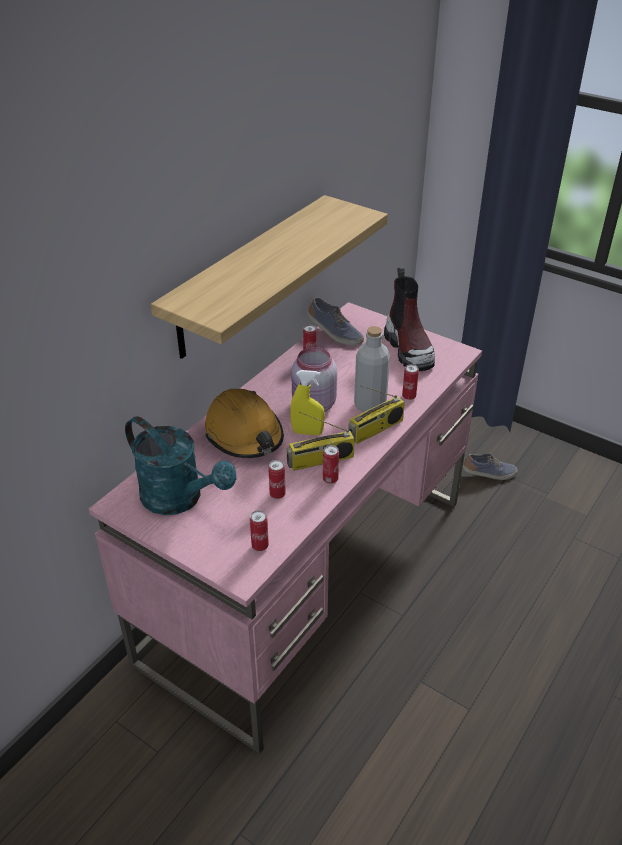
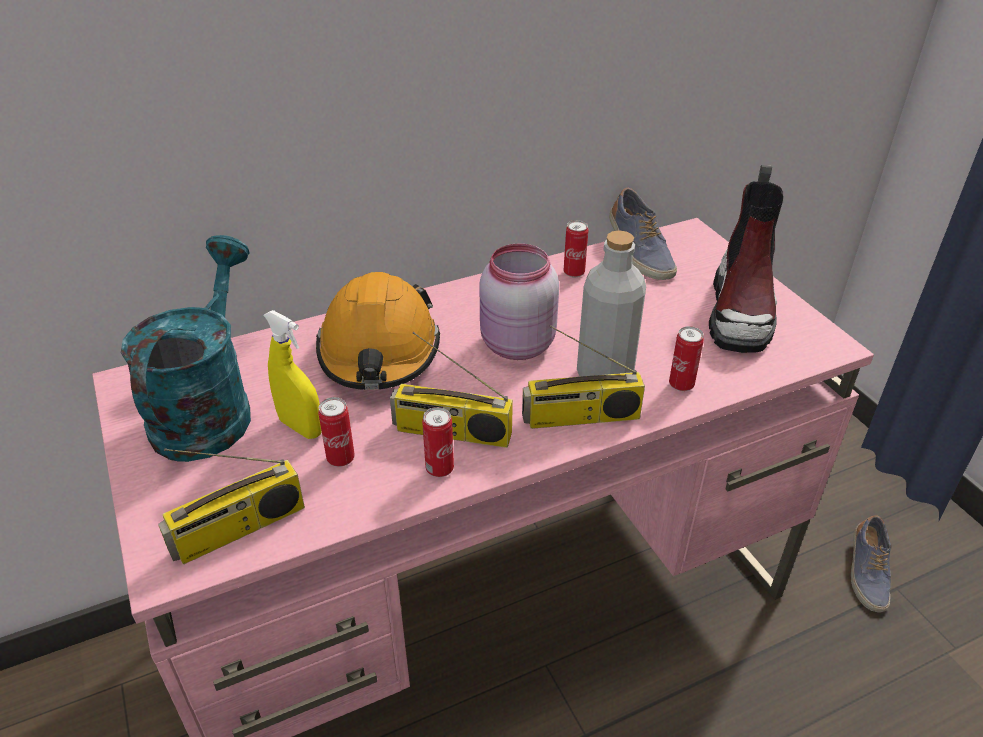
camera: 30 degrees right, 0 degrees up
(180, 499) = (208, 408): turquoise watering can -> turquoise watering can turned 150 degrees counterclockwise
(248, 276) = (476, 105): shelf -> none
(260, 546) = (238, 530): can -> radio
(307, 432) = (471, 381): yellow spray bottle -> yellow spray bottle (301, 427)
(489, 474) = (866, 572): shoe -> shoe turned 75 degrees clockwise

